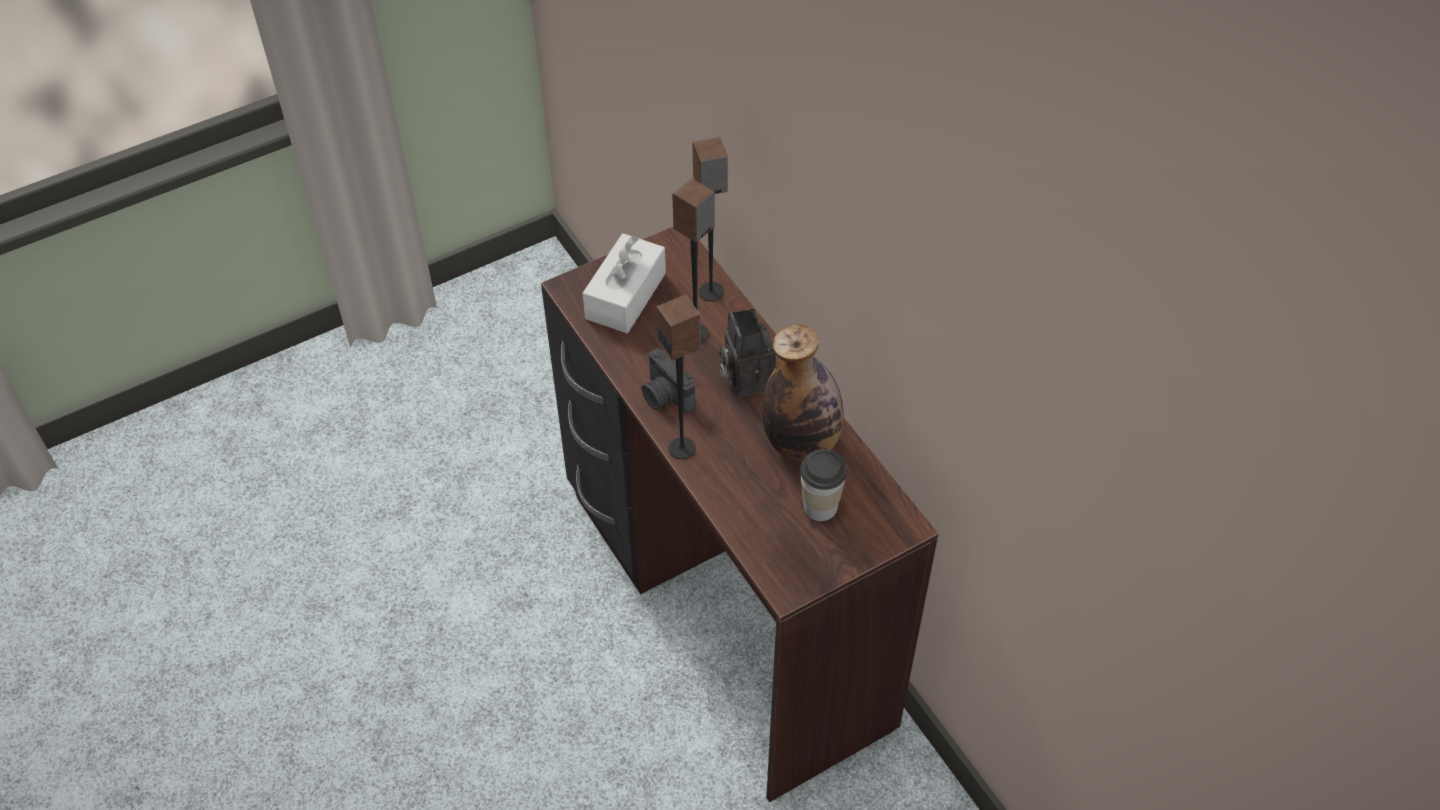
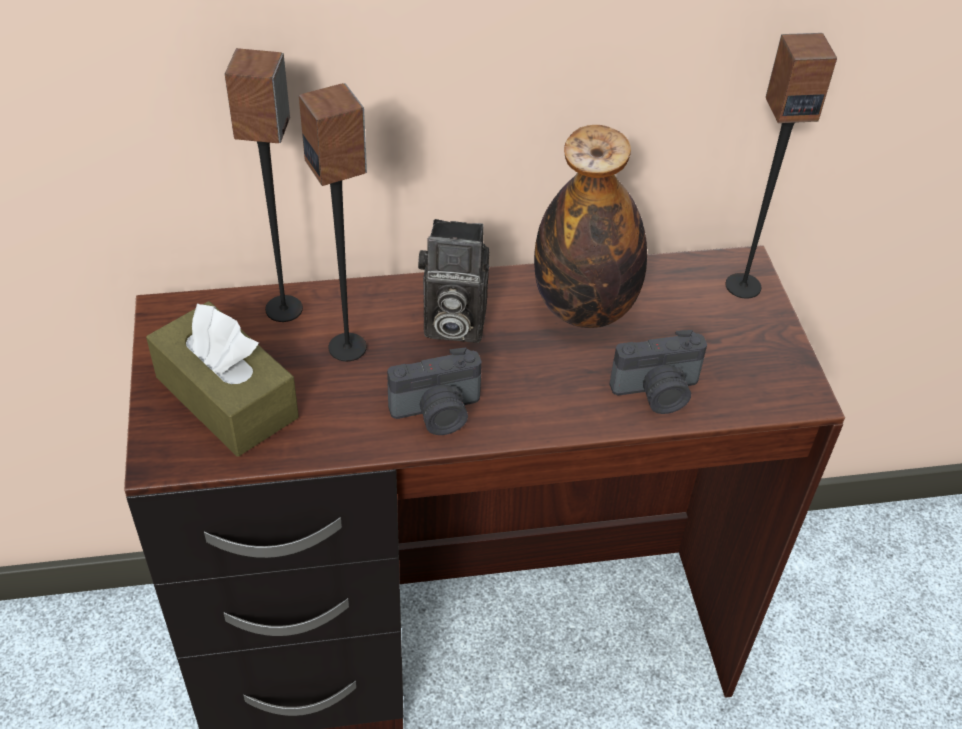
camera: 70 degrees left, 5 degrees down
(626, 296) = (226, 397): white tissue box -> brown tissue box
(682, 448) = (537, 424): speaker -> speaker (743, 285)
(743, 504) = (657, 393): none -> camera
(820, 506) = (689, 324): cup -> none

